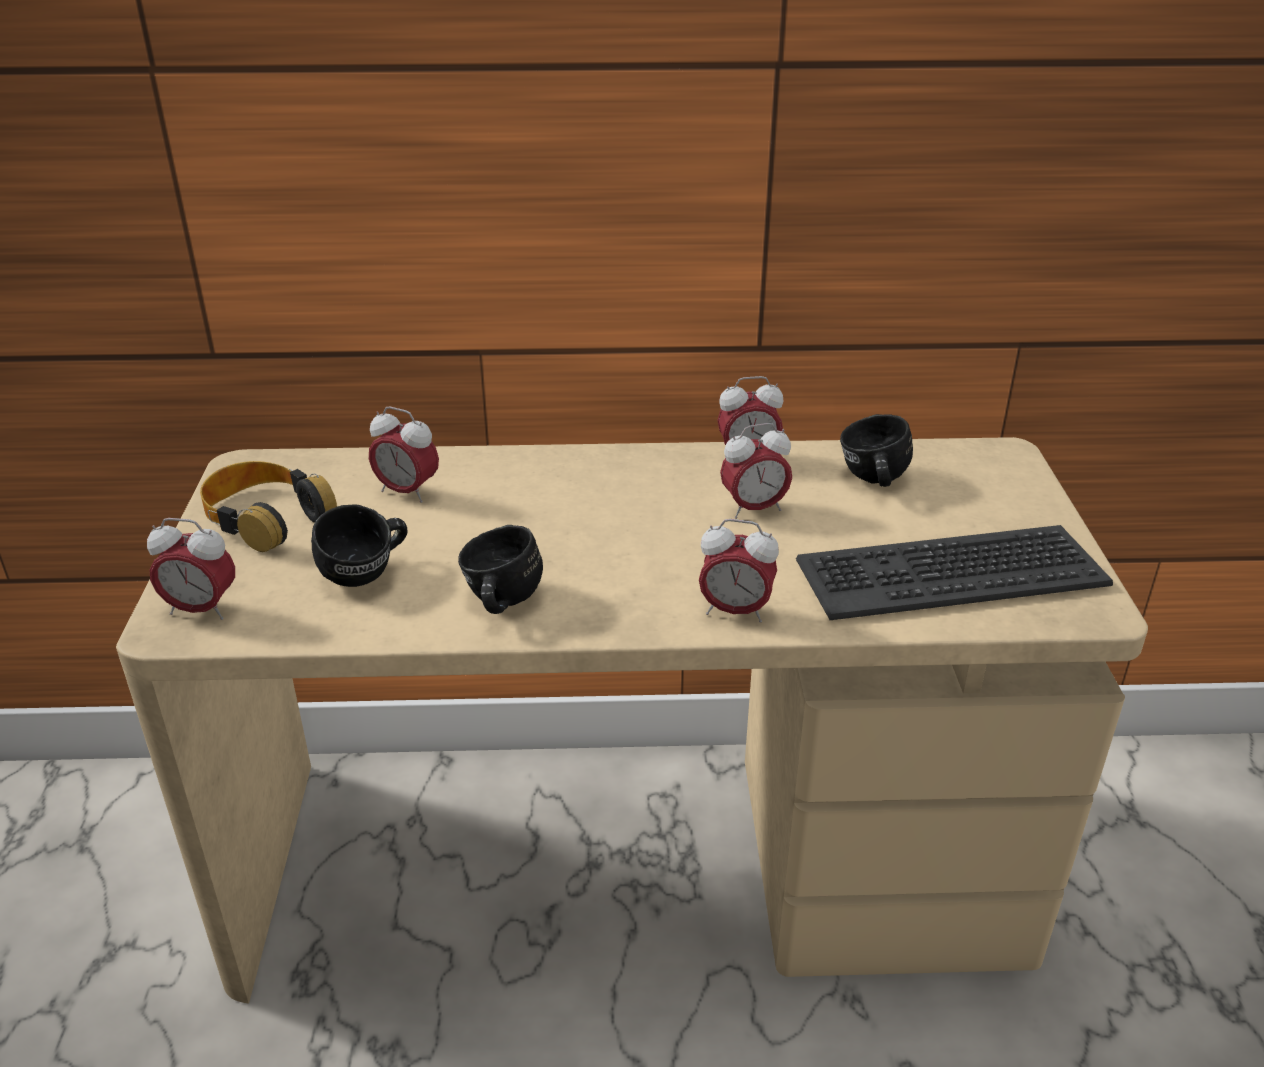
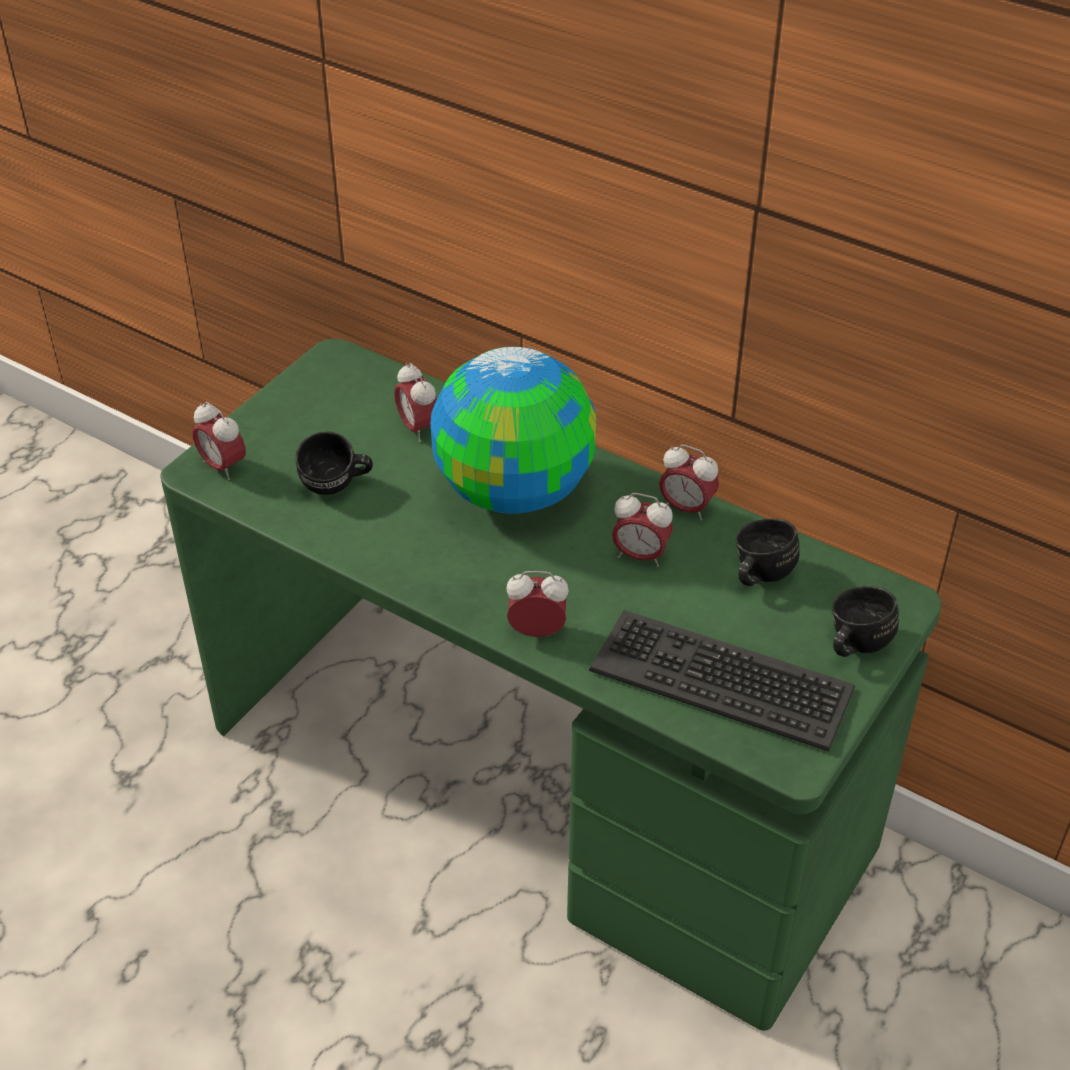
camera: 35 degrees right, 10 degrees up
(266, 517) = (314, 409): headphones -> none
(499, 602) = (395, 548): black mug -> black mug (853, 643)
(571, 505) = (516, 491): none -> globe
(632, 862) = (536, 781): beige desk -> green desk
(735, 611) = (537, 631): alarm clock -> alarm clock turned 135 degrees clockwise

